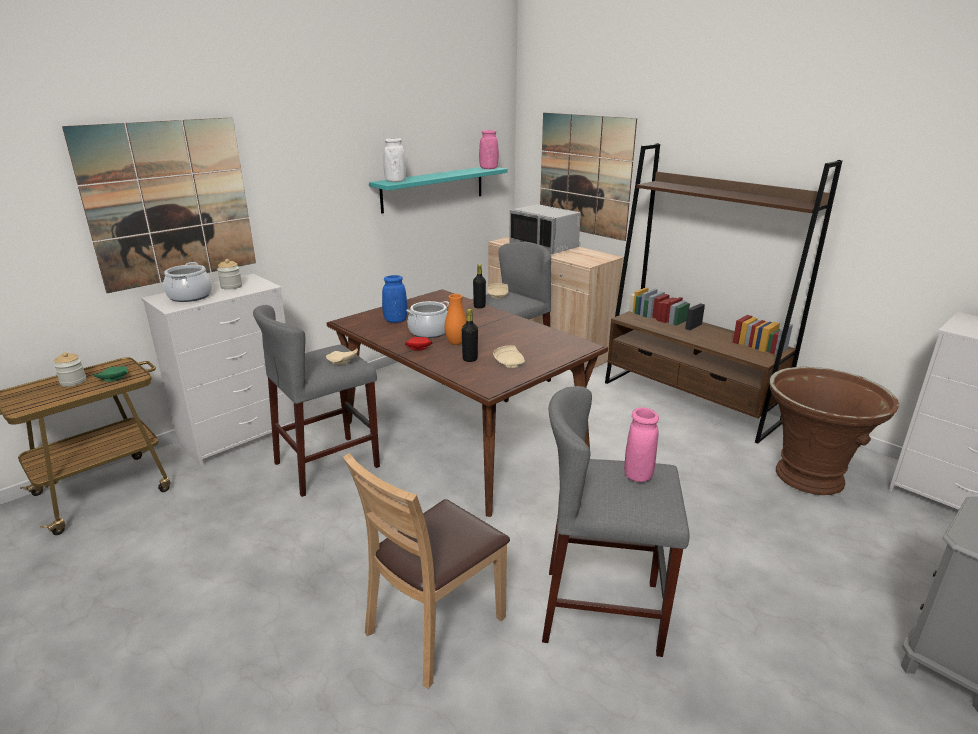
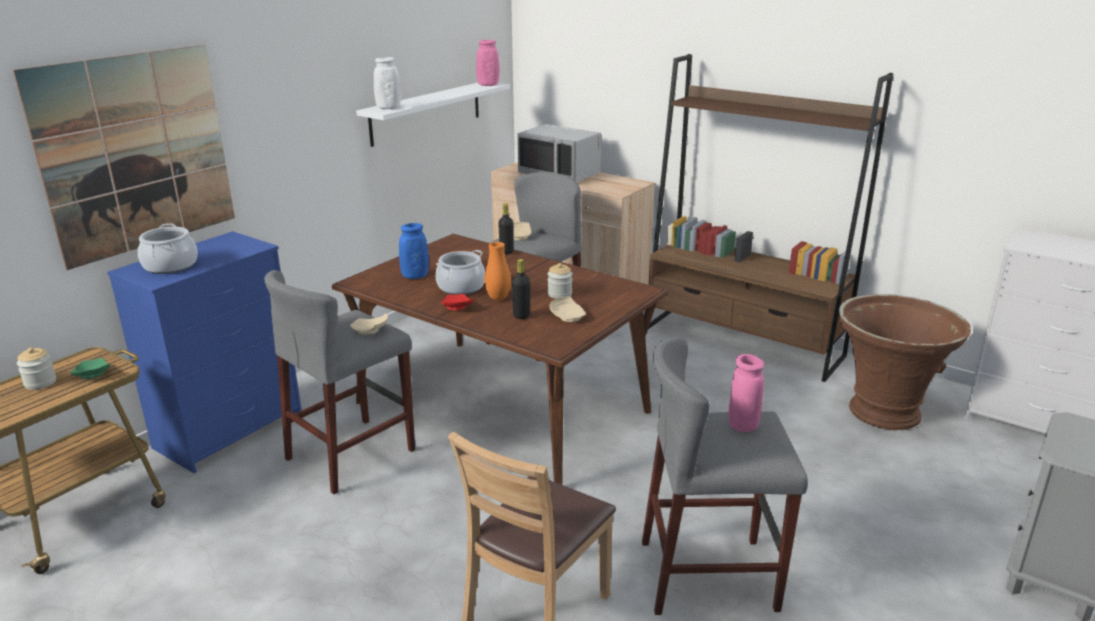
camera: 10 degrees left, 0 degrees up
(231, 286) = (215, 250): jar -> jar (559, 294)
(241, 435) = (230, 430): white dresser -> blue dresser
(433, 188) = (426, 112): turquoise shelf -> white shelf
(584, 175) = (602, 89): picture -> none

